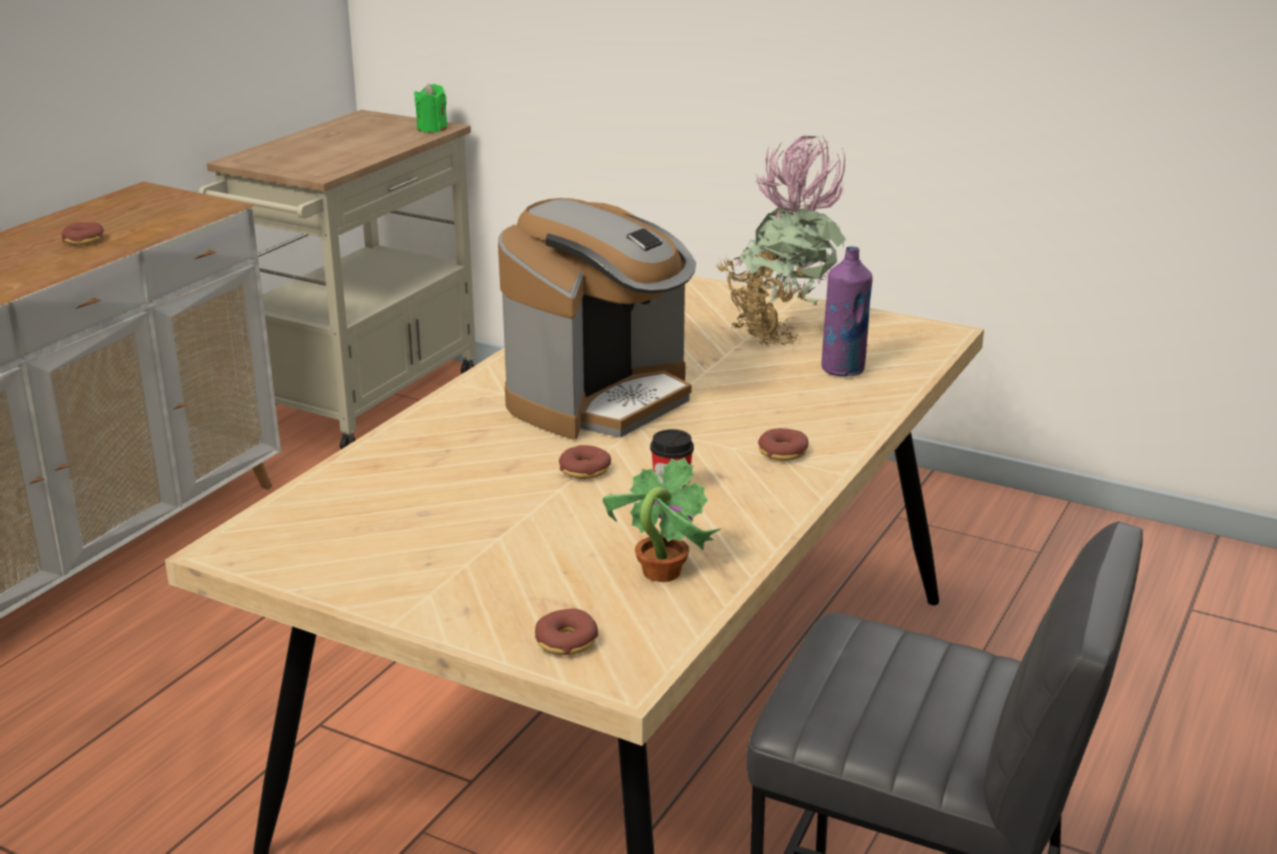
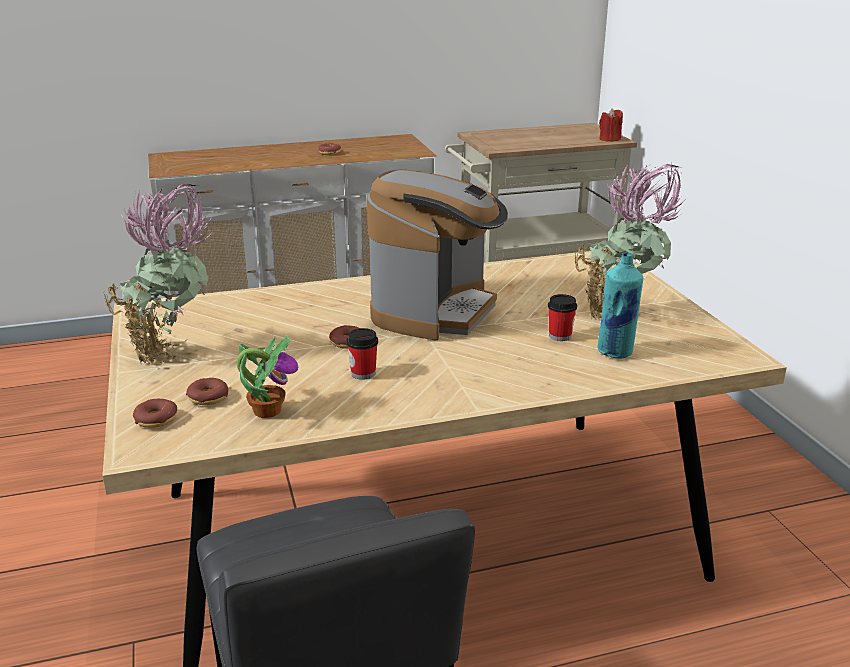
camera: 45 degrees right, 0 degrees up
(407, 572) = (172, 352): none -> potted plant
(432, 129) = (609, 139): green candle -> red candle
(601, 399) = (435, 311): coffee machine -> coffee machine turned 60 degrees counterclockwise
(769, 375) = (560, 336): none -> cup
(782, 452) = (469, 381): donut -> donut (208, 398)
(843, 370) = (615, 352): purple bottle -> turquoise bottle

